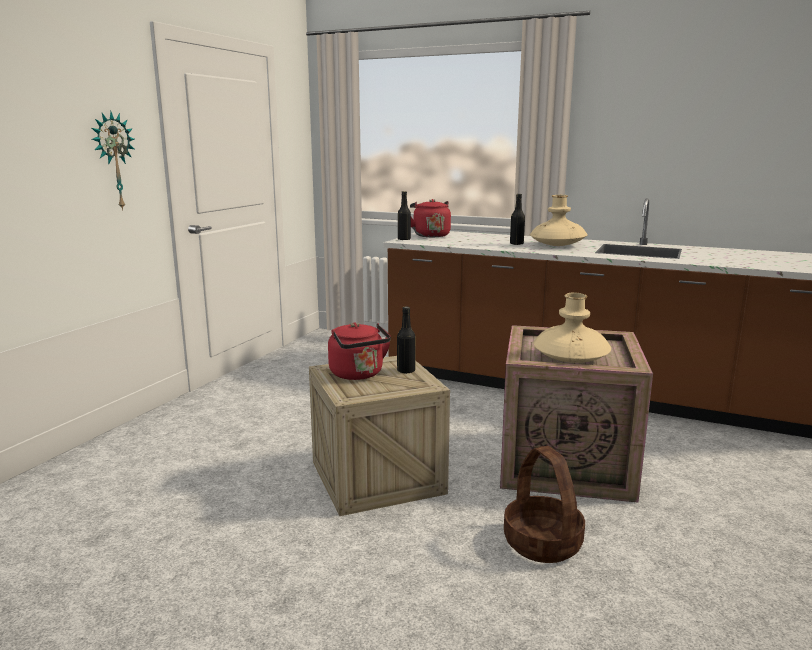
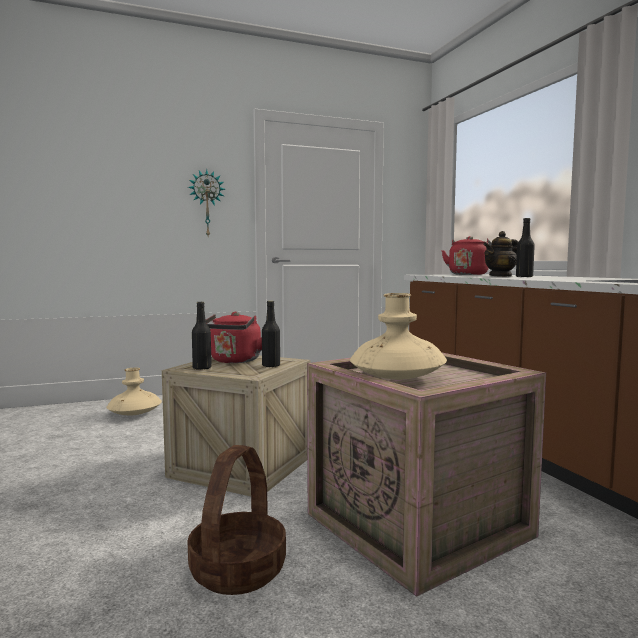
camera: 45 degrees right, 10 degrees down
(404, 239) = (429, 274): black bottle -> black bottle (202, 368)
(486, 241) = (501, 276): none -> teapot
(557, 245) = (569, 278): beige vase -> beige vase (135, 414)

